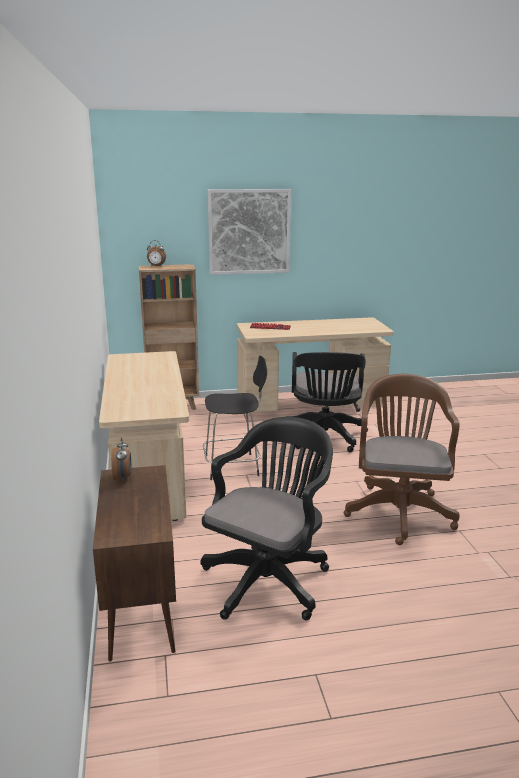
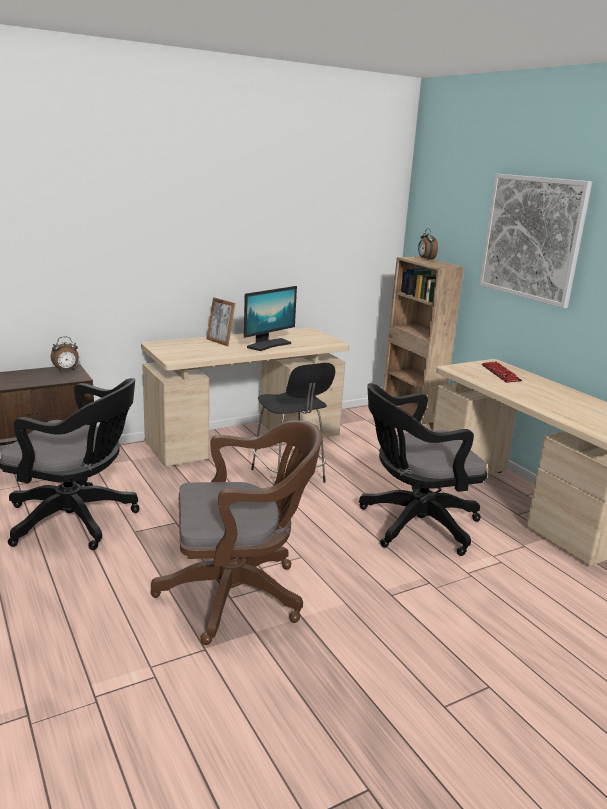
camera: 70 degrees right, 0 degrees up
(129, 390) = (220, 342): none -> picture frame
(154, 374) = (268, 345): none -> monitor

